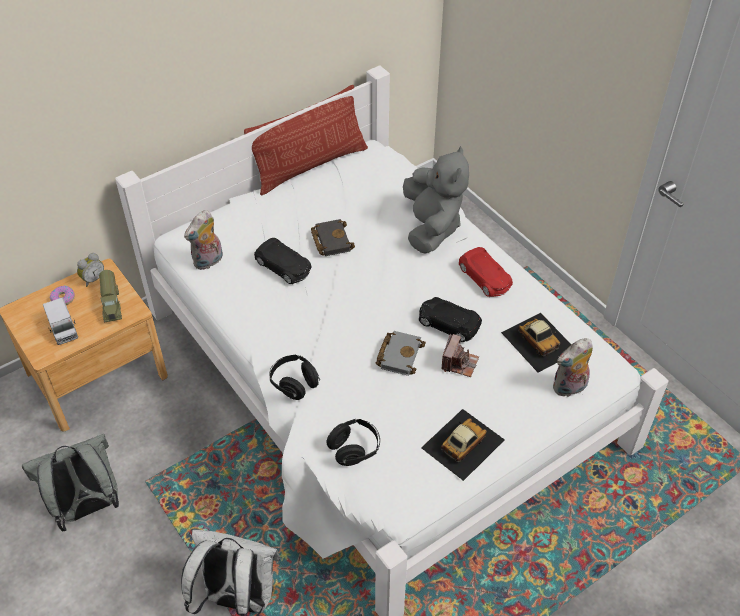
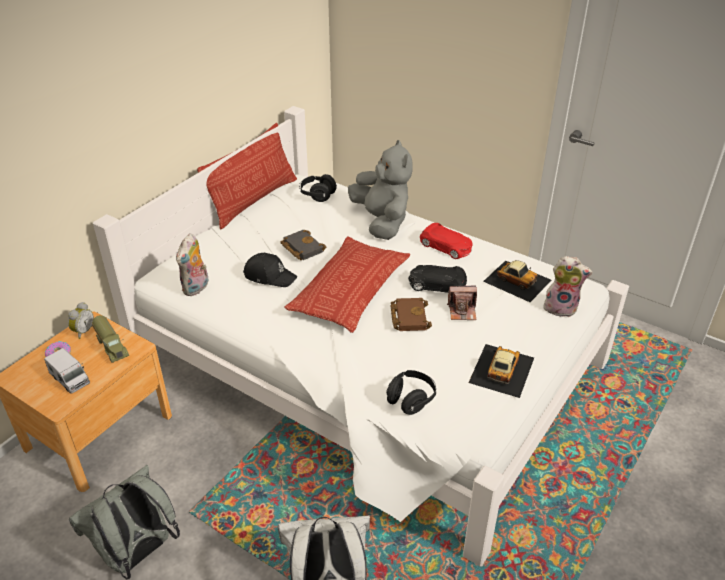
camera: 20 degrees left, 10 degrees down
(283, 266) = (269, 276): black toy car -> black cap
(294, 384) = (328, 362): black headphones -> black headphones (317, 195)
(356, 304) = (350, 289): none -> pillow
(399, 354) = (408, 317): grey book -> brown book
(459, 363) = (462, 311): camera -> camera turned 90 degrees clockwise
(569, 388) = (561, 307): plush toy -> plush toy turned 120 degrees counterclockwise

